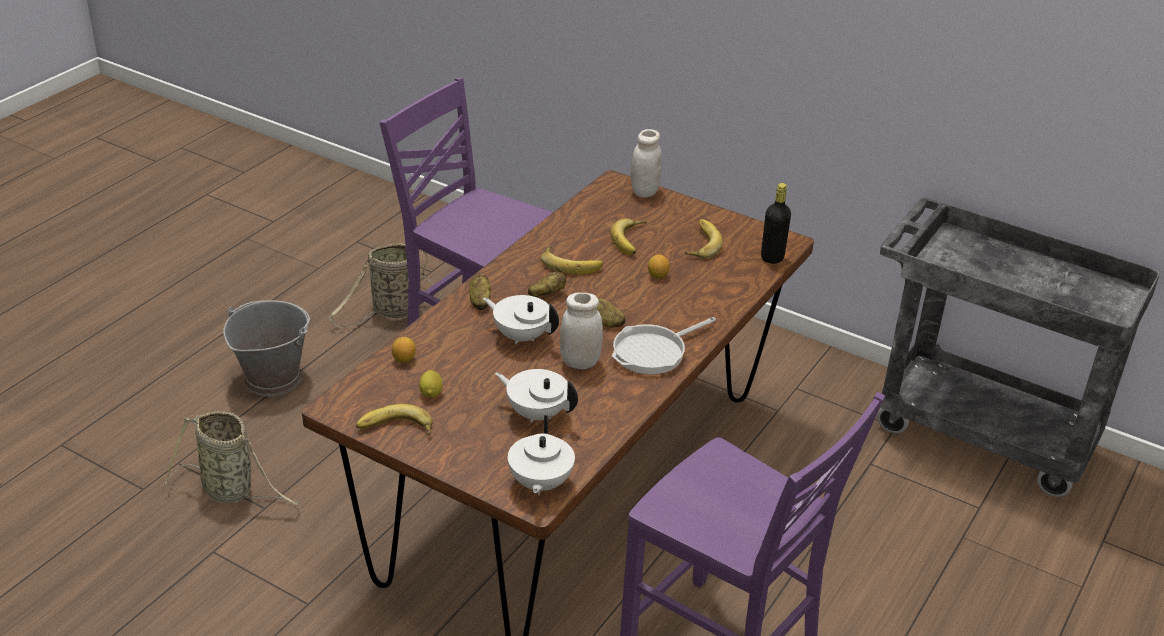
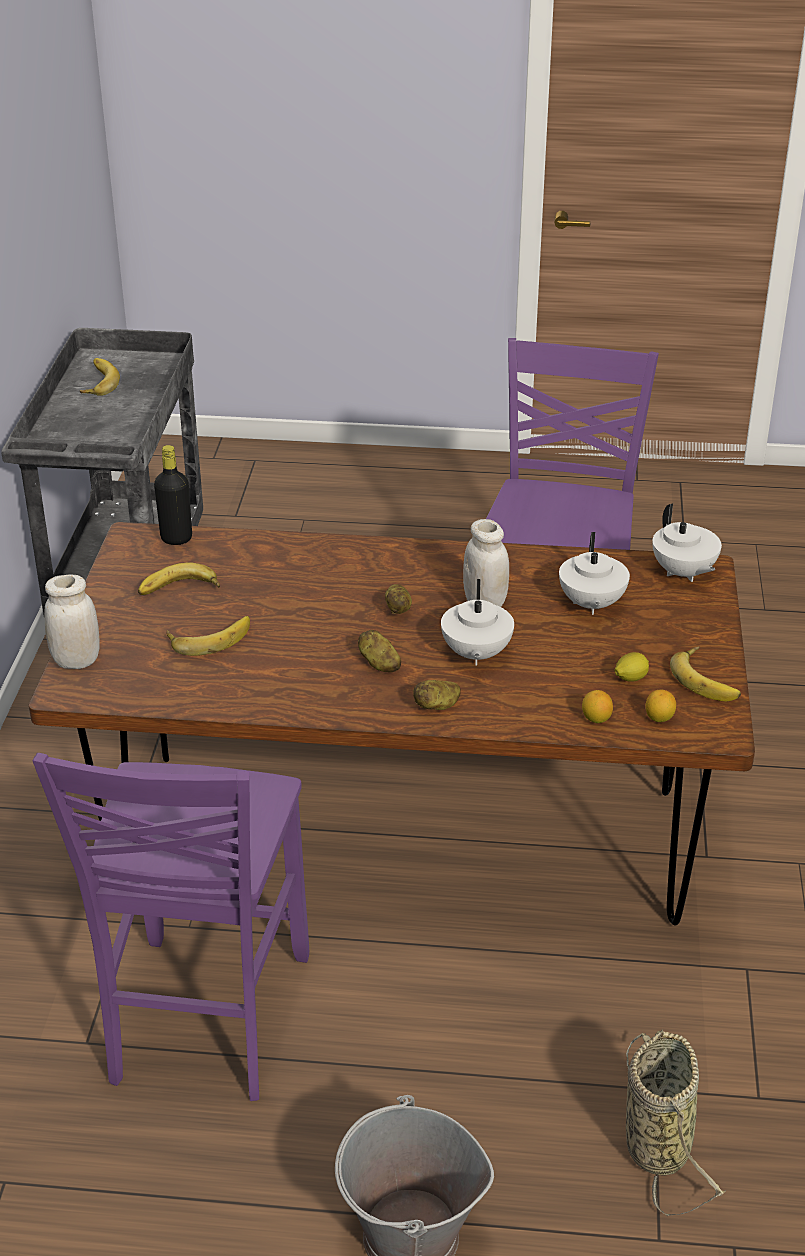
camera: 115 degrees left, 0 degrees up
(393, 311) = (148, 1176): basket -> none
(539, 483) = (683, 573): white teapot -> white teapot turned 90 degrees clockwise
(571, 263) = (297, 666): banana -> banana (96, 382)
(653, 352) = (424, 566): frying pan -> none
(657, 275) = (275, 600): lemon -> lemon (659, 718)

